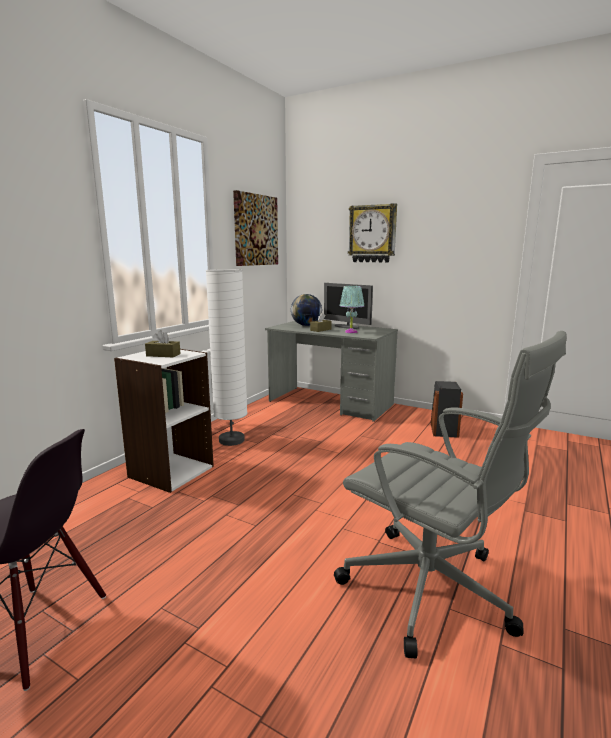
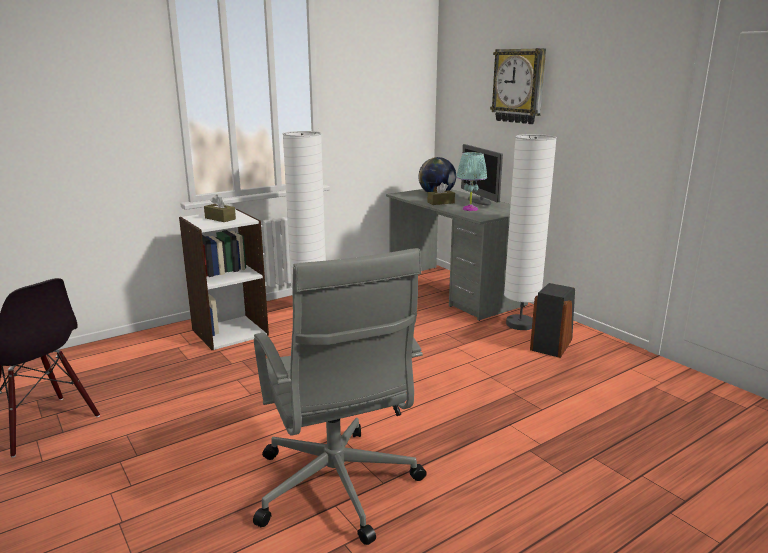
camera: 25 degrees right, 5 degrees up
(255, 230) = (383, 79): picture -> none
(405, 419) = (520, 324): none -> white floor lamp

